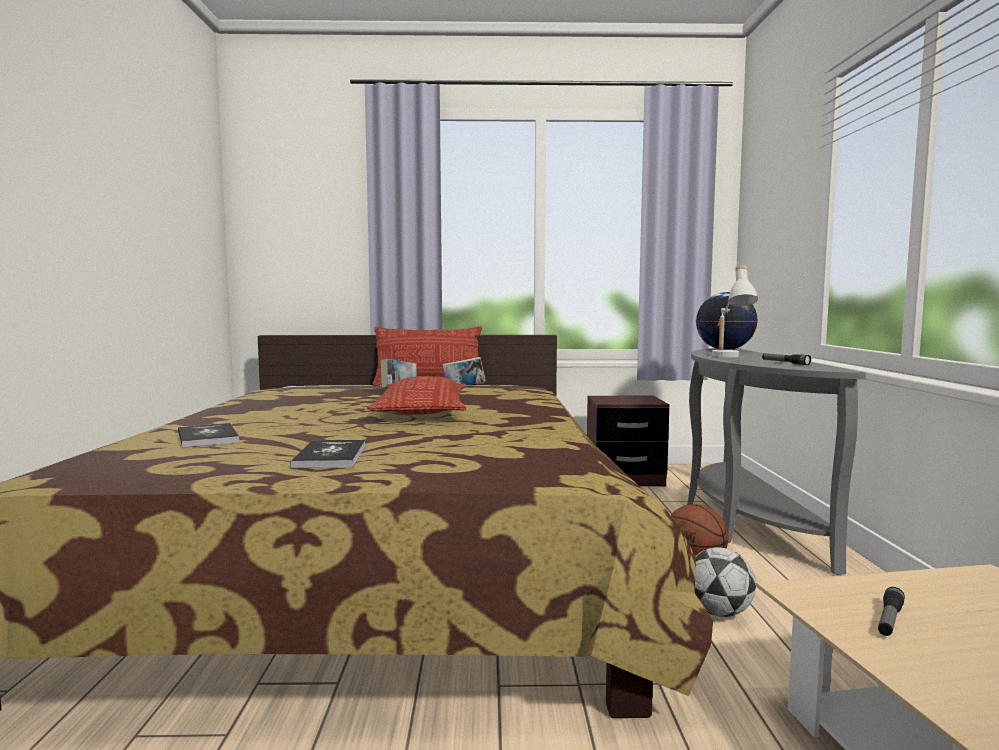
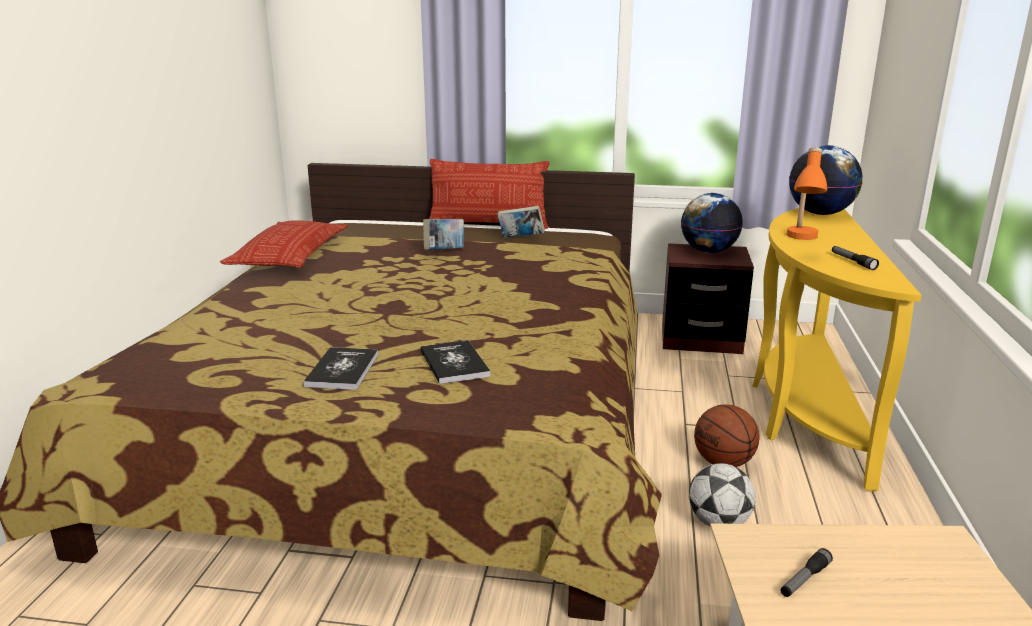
camera: 10 degrees right, 15 degrees up
(207, 437) = (243, 329): book -> book (454, 363)
(422, 409) = (455, 289): pillow -> pillow (290, 255)
(625, 398) = (708, 251): none -> globe
(729, 358) = (801, 241): white table lamp -> orange table lamp
(742, 522) = (804, 413): grey console table -> yellow console table

